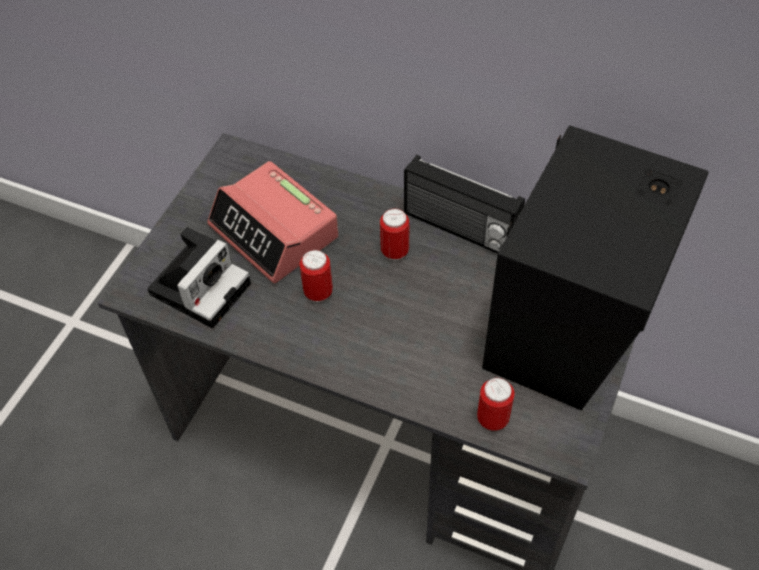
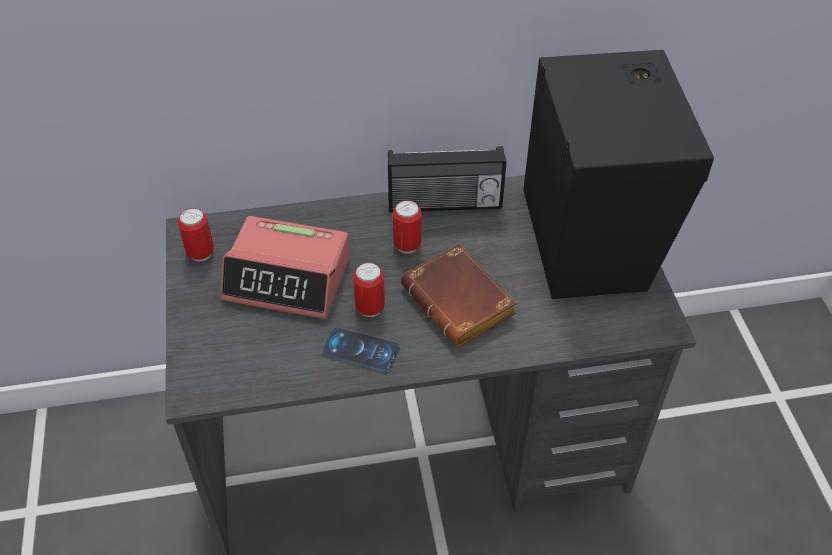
camera: 35 degrees left, 5 degrees down
(201, 285) = (258, 354): camera -> none
(281, 326) = (361, 350): none -> phone
(399, 329) = (462, 302): none -> brown book
(492, 419) = (591, 331): can -> can (201, 253)

